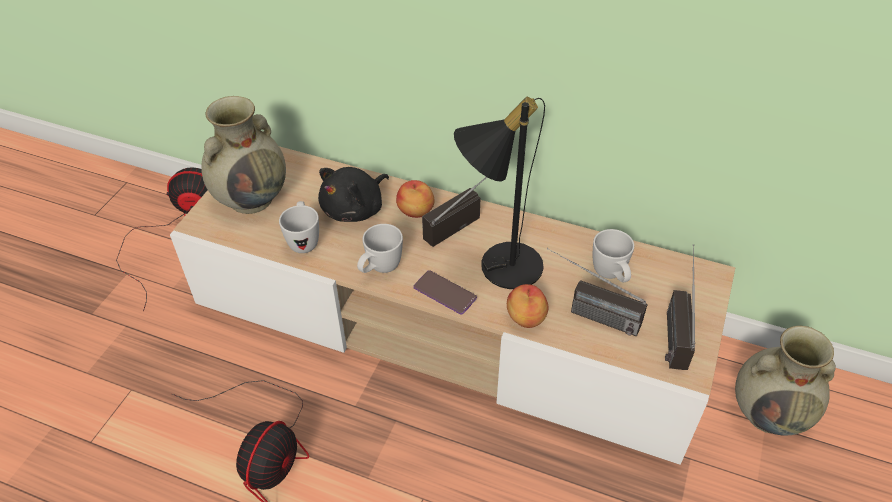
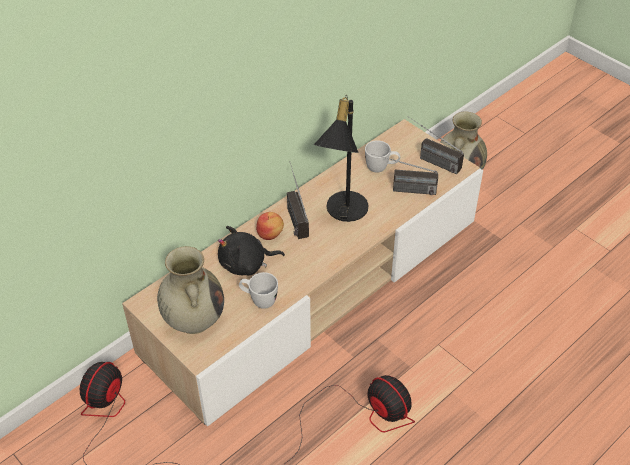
camera: 65 degrees left, 0 degrees up
(355, 209) = (246, 264): black plush toy -> black plush toy turned 105 degrees clockwise
(380, 269) = (311, 269): white mug -> none
(445, 293) = (351, 244): phone -> none
(525, 318) = (391, 216): apple -> none
(587, 313) = (402, 189): radio -> radio turned 45 degrees clockwise

